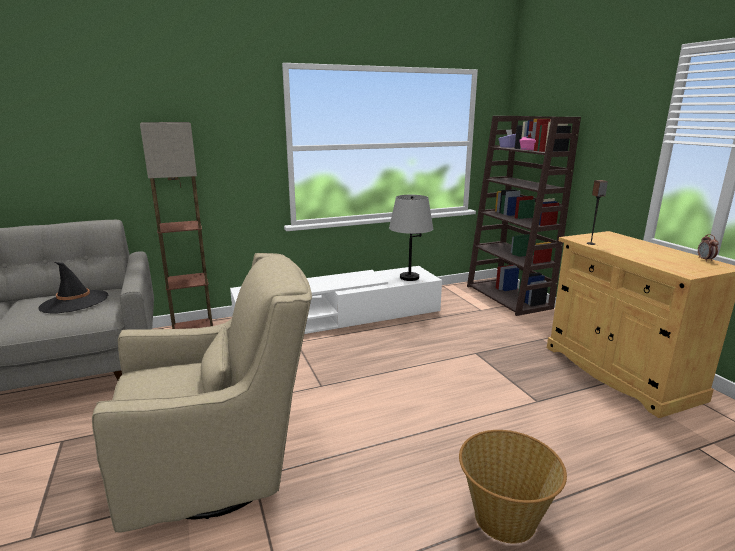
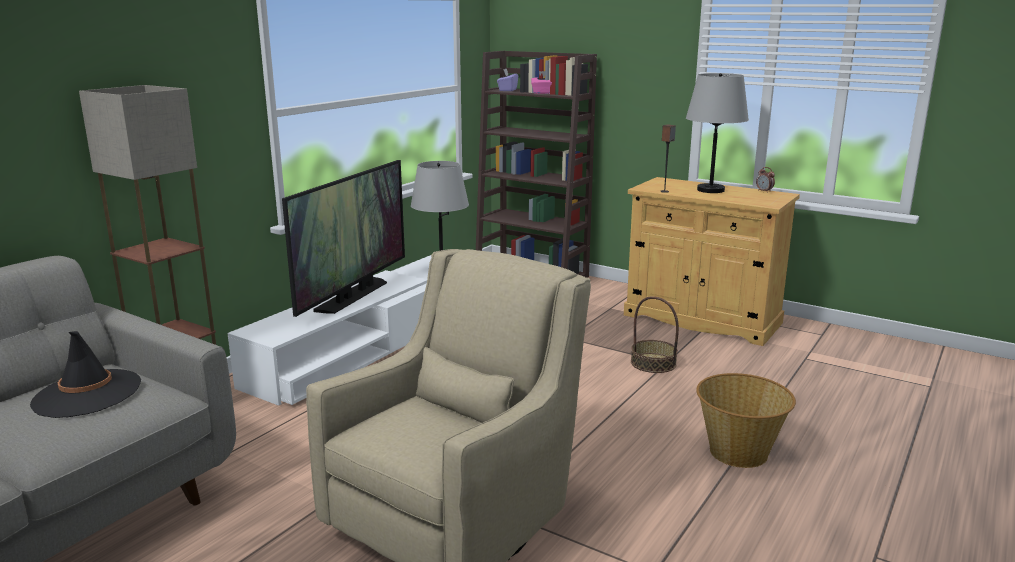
camera: 35 degrees left, 0 degrees up
(327, 282) = (353, 296): none -> television
(524, 397) = (653, 363): none -> basket
(642, 249) = (710, 190): none -> grey table lamp

